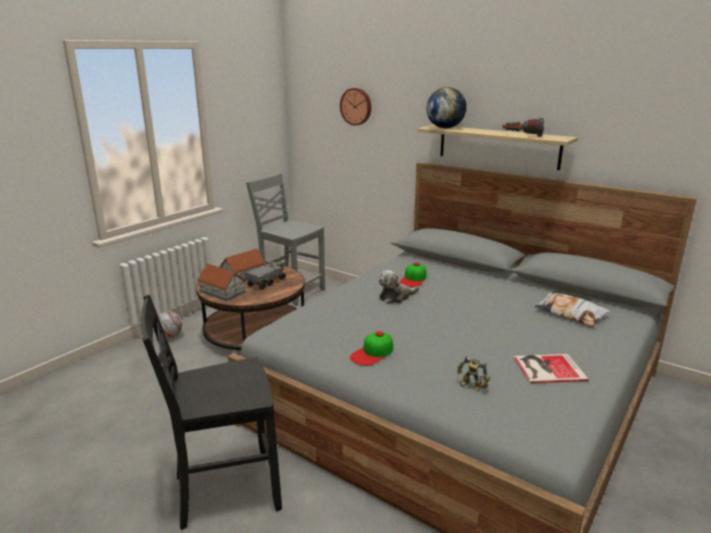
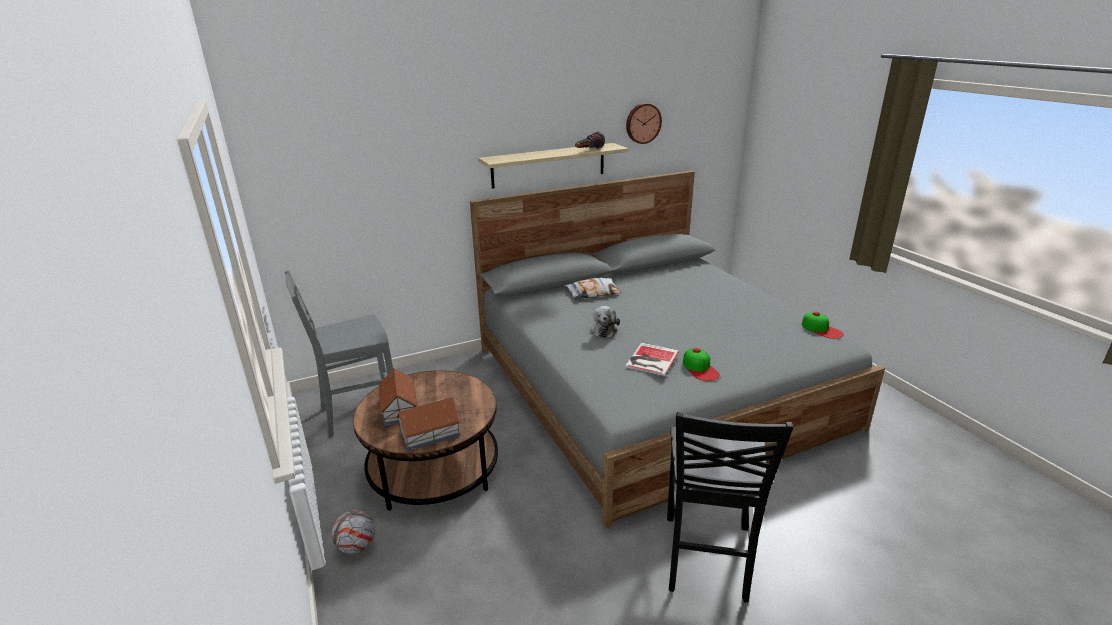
camera: 60 degrees left, 5 degrees up
(267, 282) = (440, 397): toy truck -> none
(356, 106) = (371, 154): wall clock -> wall clock (642, 123)
(413, 279) = (572, 311): cap -> cap (821, 329)
(445, 128) = (507, 158): globe -> none
(471, 386) = (770, 346): toy robot -> none
(546, 368) = (758, 314): book -> book (650, 359)
(570, 313) = (687, 280): pillow -> pillow (593, 292)

